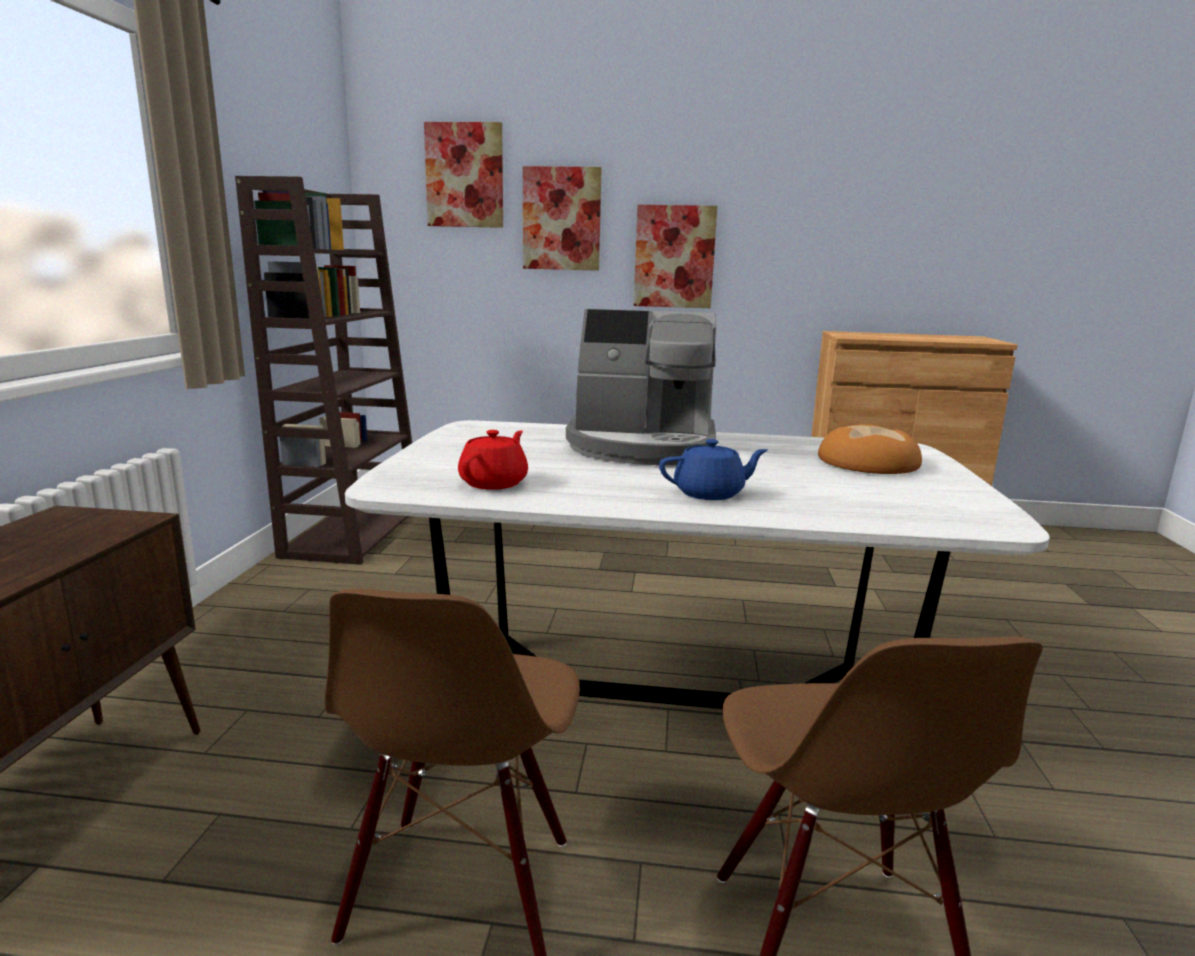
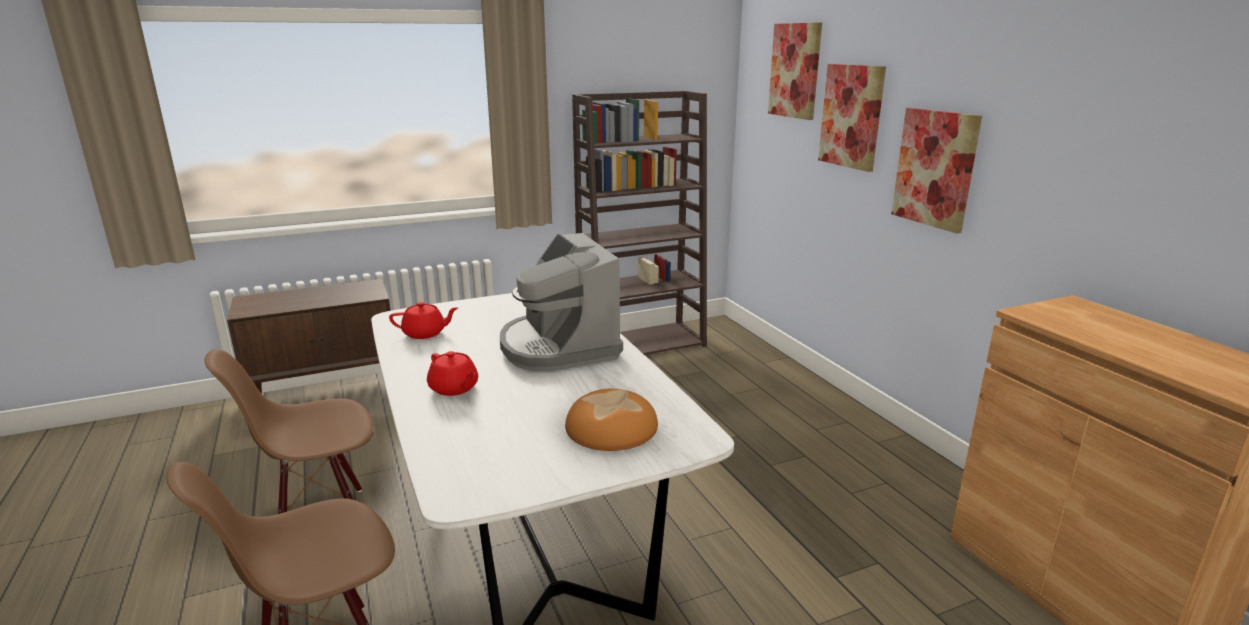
camera: 60 degrees right, 5 degrees up
(710, 493) = (454, 388): blue teapot -> red teapot

